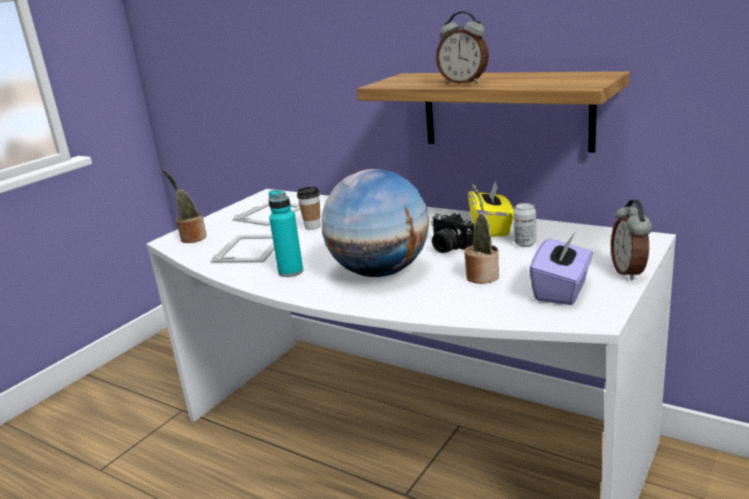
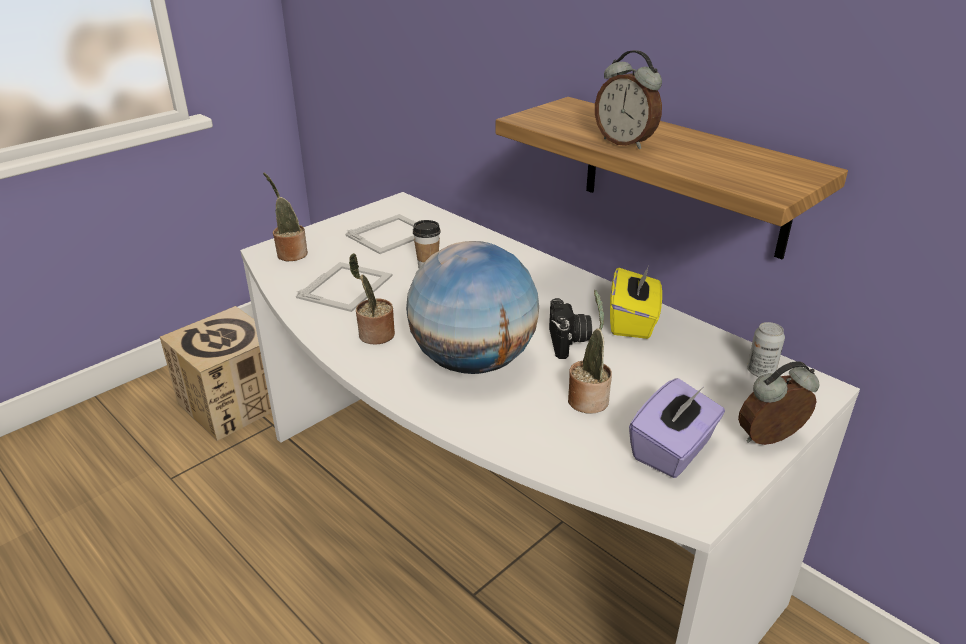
camera: 10 degrees right, 10 degrees up
(140, 401) = (233, 403): none -> cardboard box
(291, 272) = (374, 336): turquoise bottle -> potted plant
(448, 247) = (569, 341): camera -> camera turned 150 degrees counterclockwise
(525, 243) = (662, 358): can -> can (760, 371)
(629, 272) = (771, 441): alarm clock -> alarm clock turned 60 degrees clockwise

